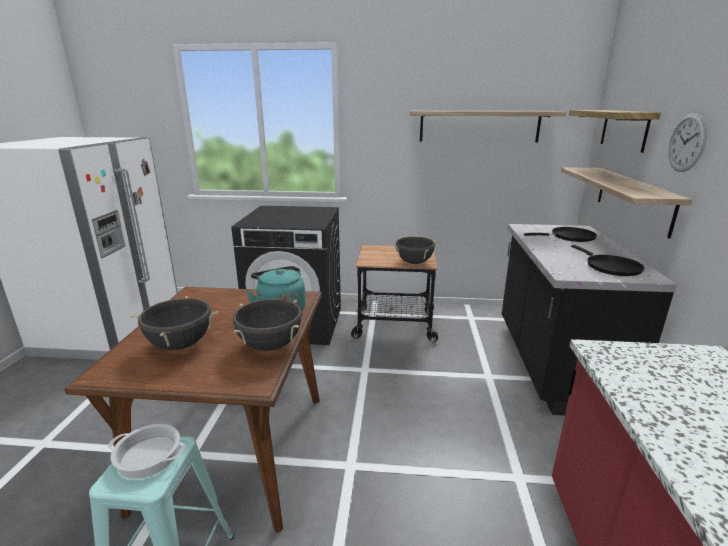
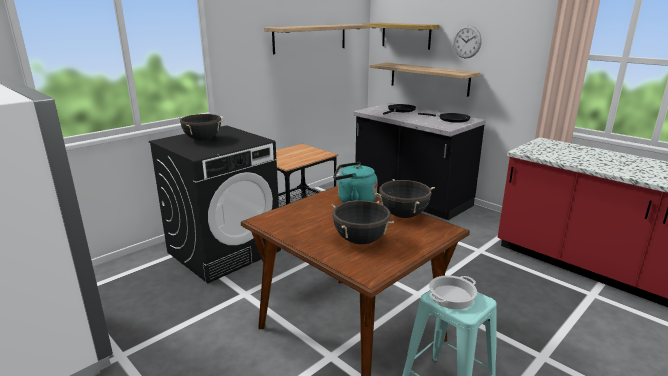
camera: 50 degrees left, 0 degrees up
(414, 263) = (317, 156): black cooking pot -> black cooking pot (203, 140)

